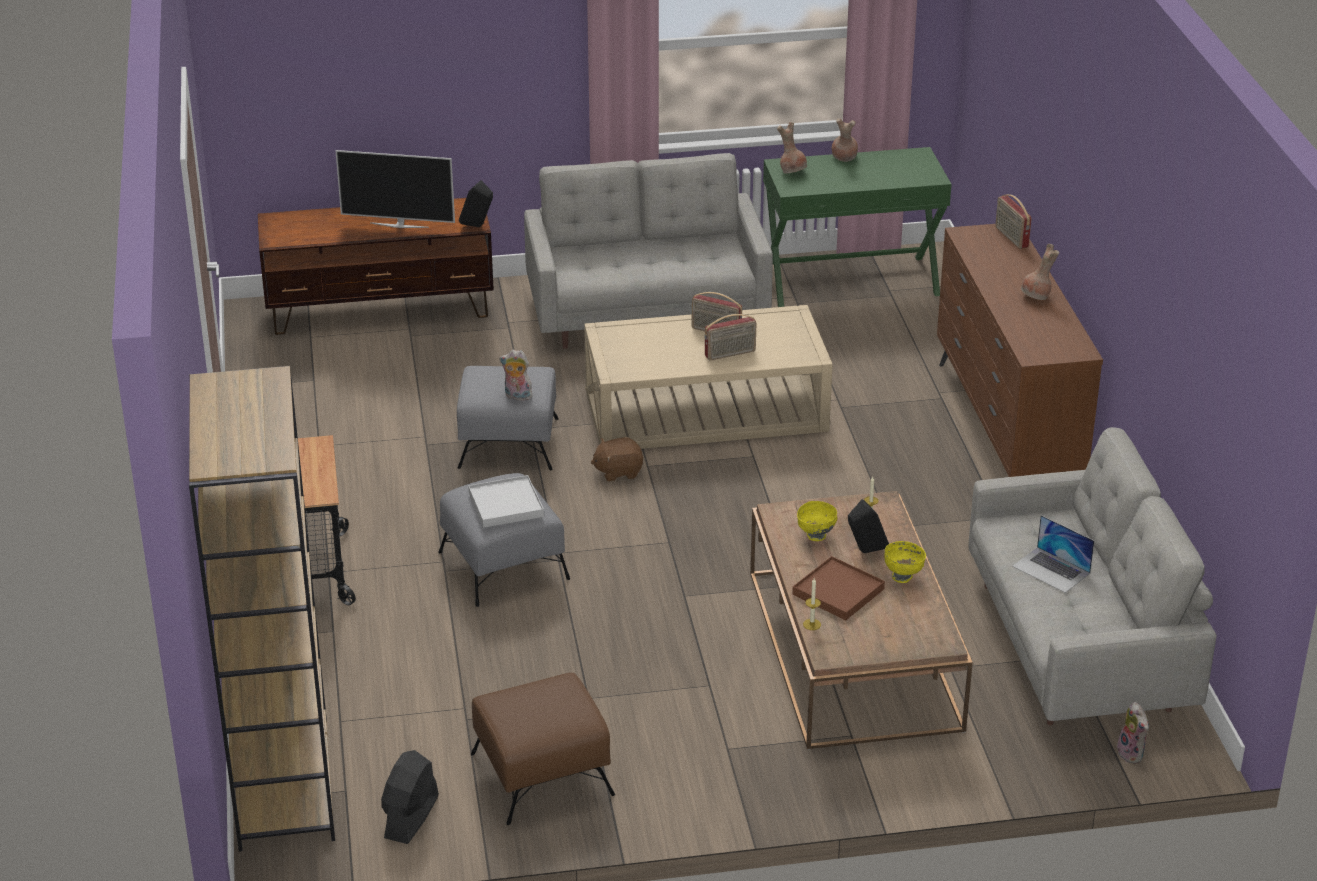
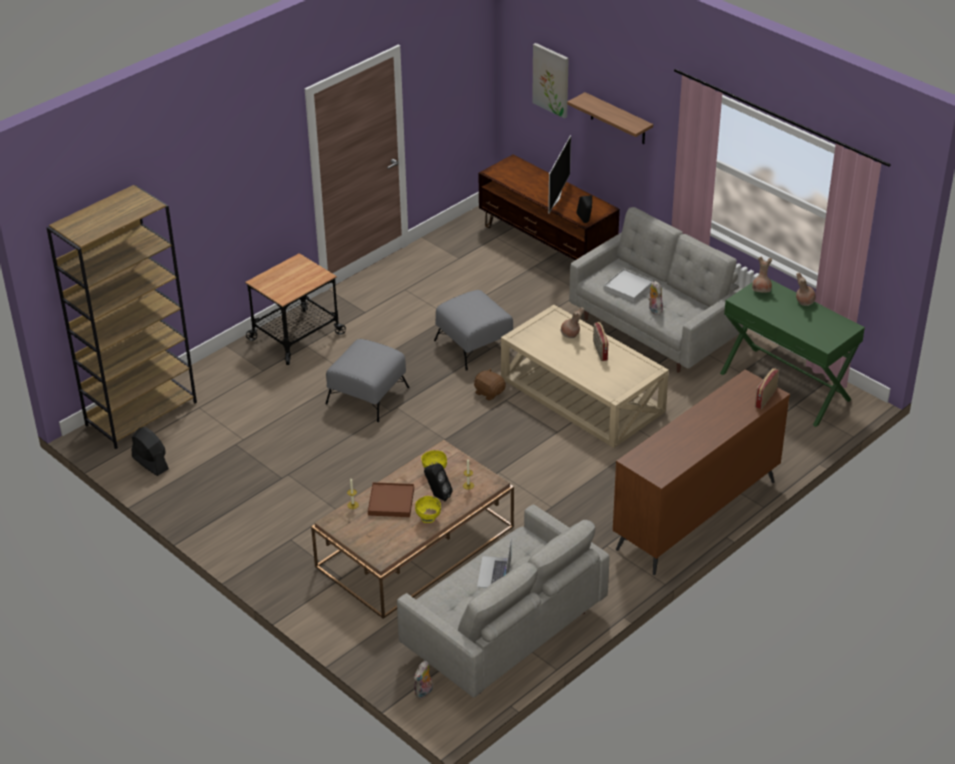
camera: 55 degrees right, 5 degrees up
(318, 59) = (551, 80): none -> picture
(399, 225) = (555, 199): television -> television turned 135 degrees counterclockwise
(411, 817) = (150, 463): black fan -> black fan turned 60 degrees clockwise
(457, 62) = (618, 119): none -> shelf
(505, 505) = (363, 360): white tray -> white tray (628, 287)
(517, 396) = (465, 318): plush toy -> plush toy (654, 310)
(543, 774) = (216, 488): brown ottoman -> none
(730, 354) = (582, 366): radio -> none
(1036, 297) = (703, 435): brown vase -> brown vase (570, 335)

